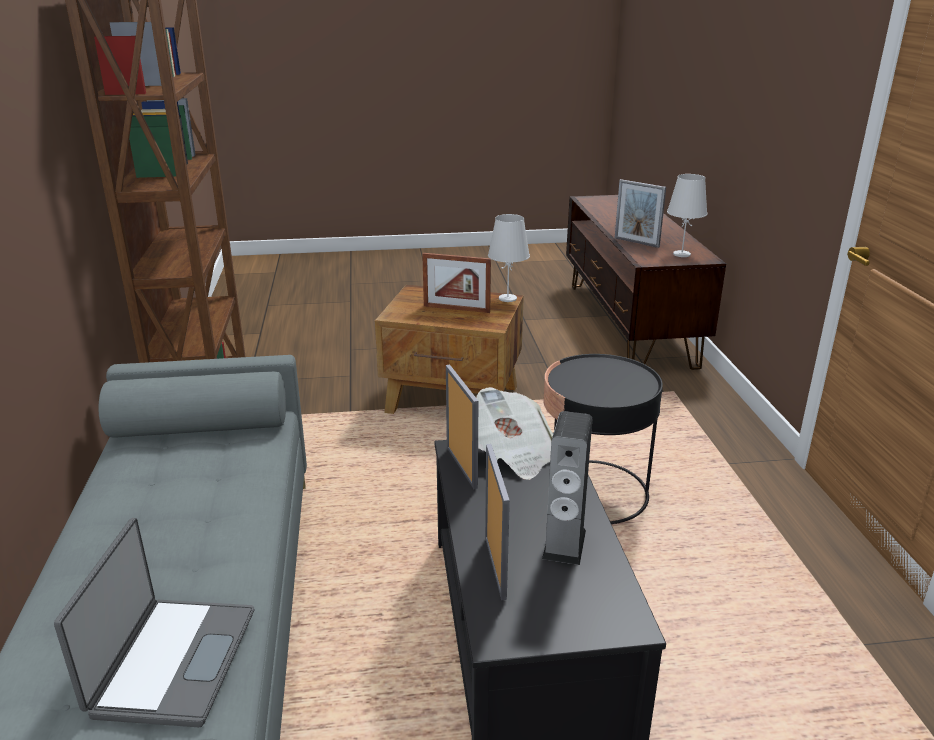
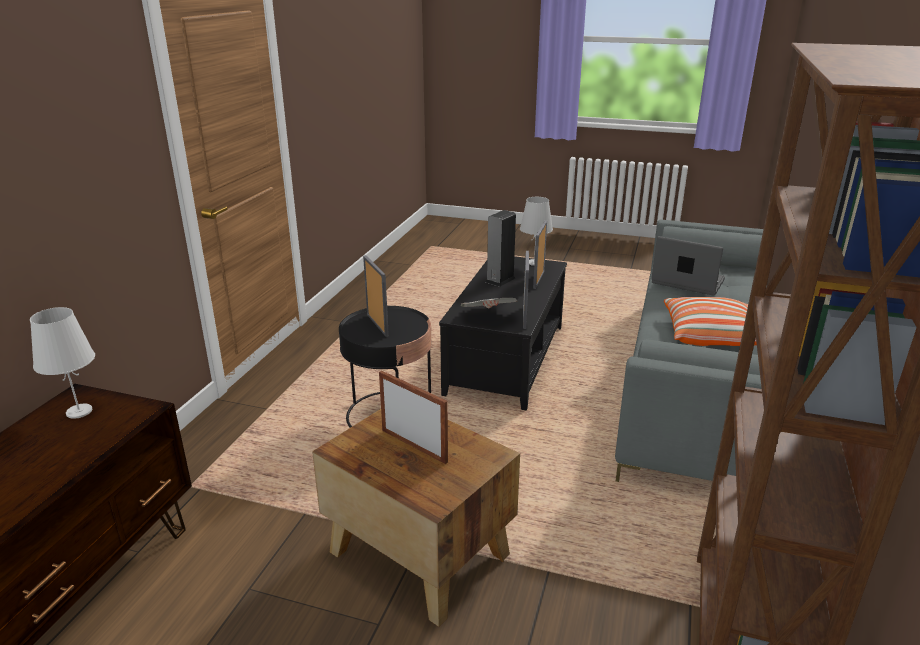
camera: 155 degrees left, 0 degrees up
(167, 508) = (711, 336): none -> pillow
(172, 661) = (687, 282): laptop -> laptop turned 90 degrees clockwise
(508, 298) = (337, 448): white table lamp -> white table lamp (534, 262)
(636, 242) = (70, 455): picture frame -> picture frame (377, 325)

